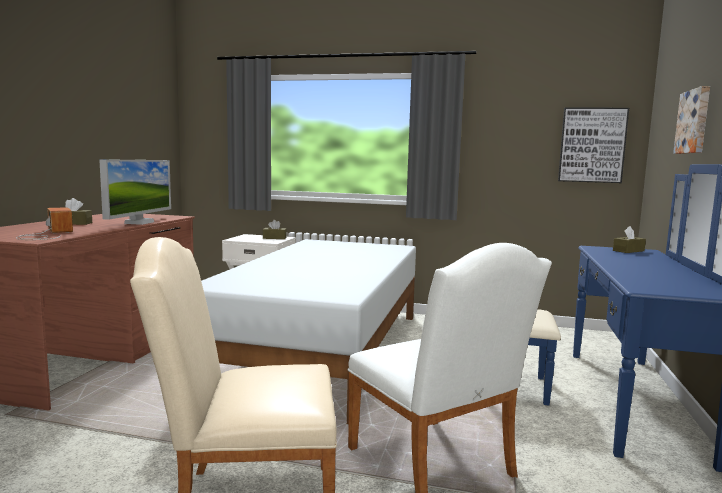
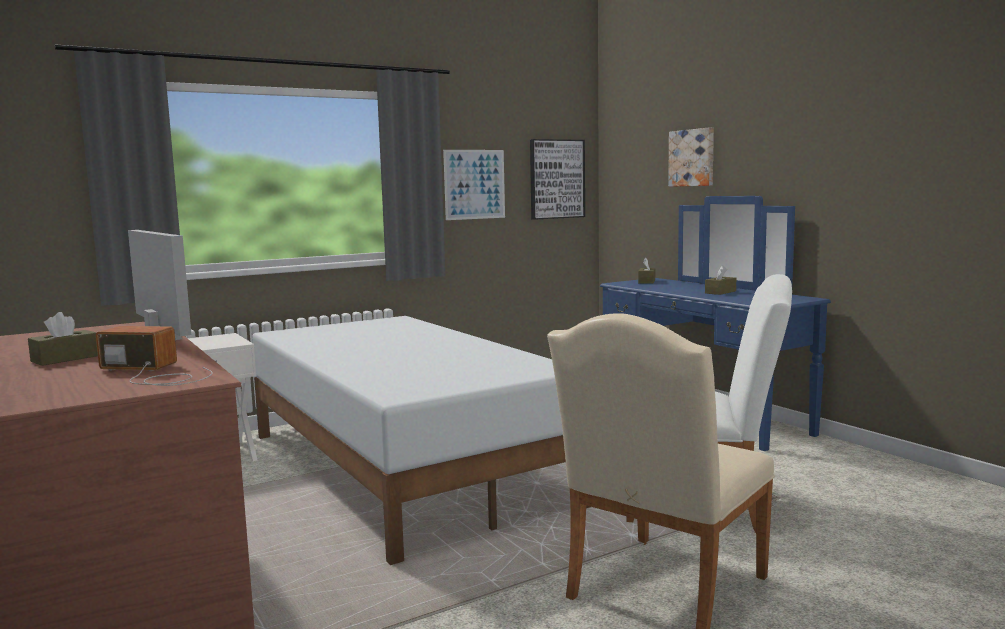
camera: 45 degrees left, 0 degrees up
(274, 238) = (216, 339): brown tissue box -> brown tissue box (720, 292)
(500, 147) = (474, 184): none -> picture

